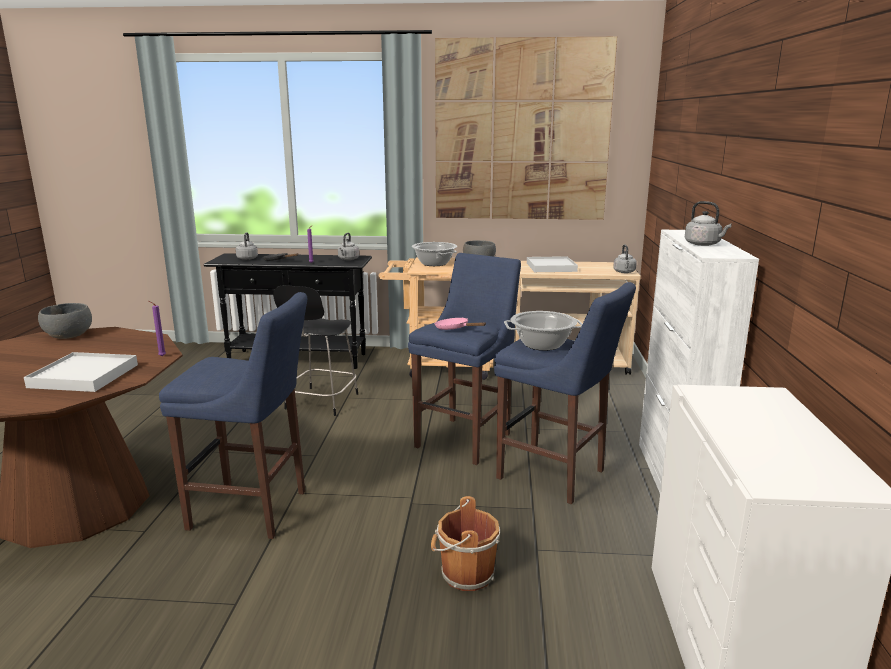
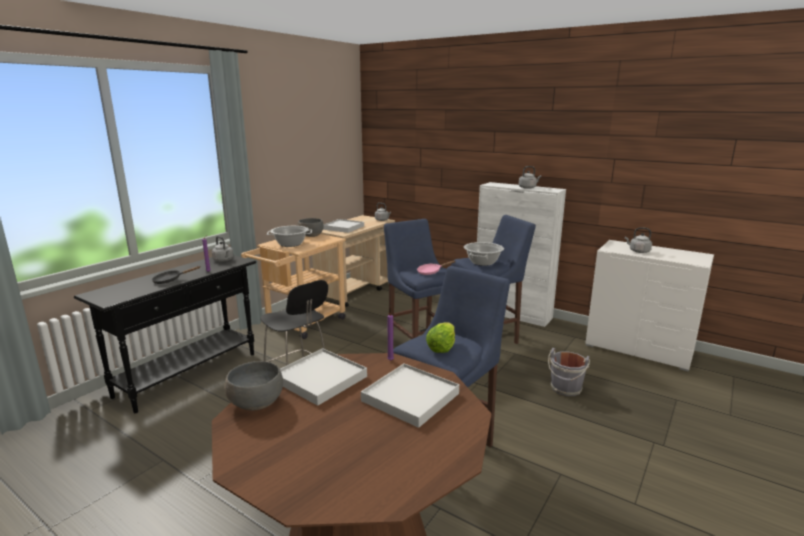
camera: 60 degrees left, 0 degrees up
(115, 343) = (320, 379): none -> white tray
(211, 371) = (441, 348): none -> lettuce
(247, 258) = (129, 289): grey kettle -> grey kettle (638, 251)
(465, 574) = (565, 389): brown bucket -> grey bucket
(521, 131) = (300, 132): picture -> none

